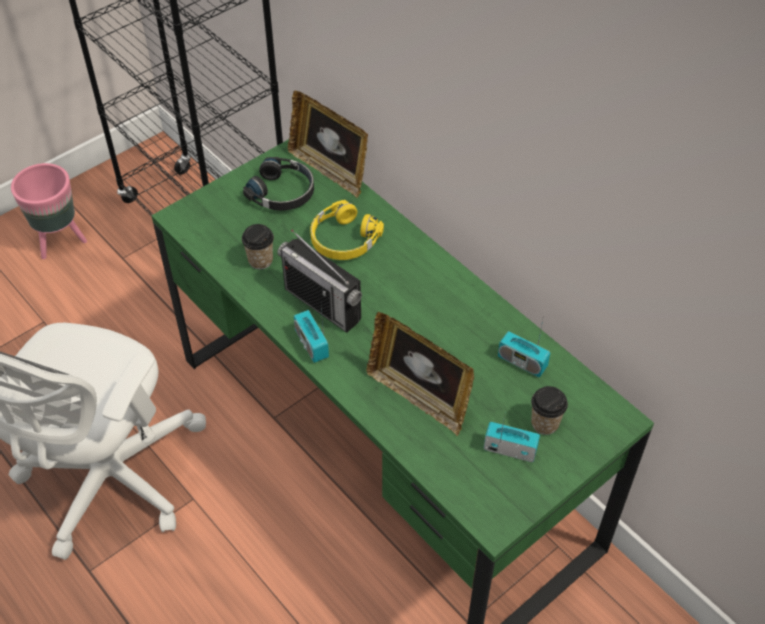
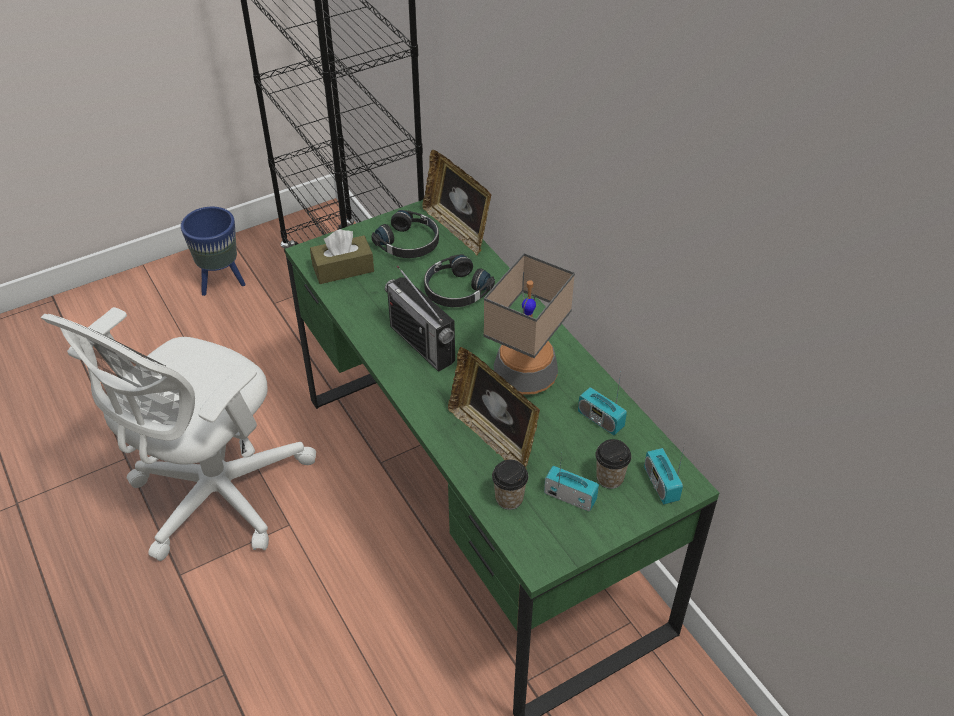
camera: 10 degrees right, 5 degrees down
(60, 242) = (221, 283): pink planter -> blue planter
(219, 230) = (343, 269): none -> brown tissue box
(260, 260) = (374, 299): cup -> cup (509, 499)
(311, 344) = (403, 377): radio -> radio (661, 484)
(343, 239) = (455, 290): yellow headphones -> black headphones
(436, 324) = (525, 375): none -> table lamp

